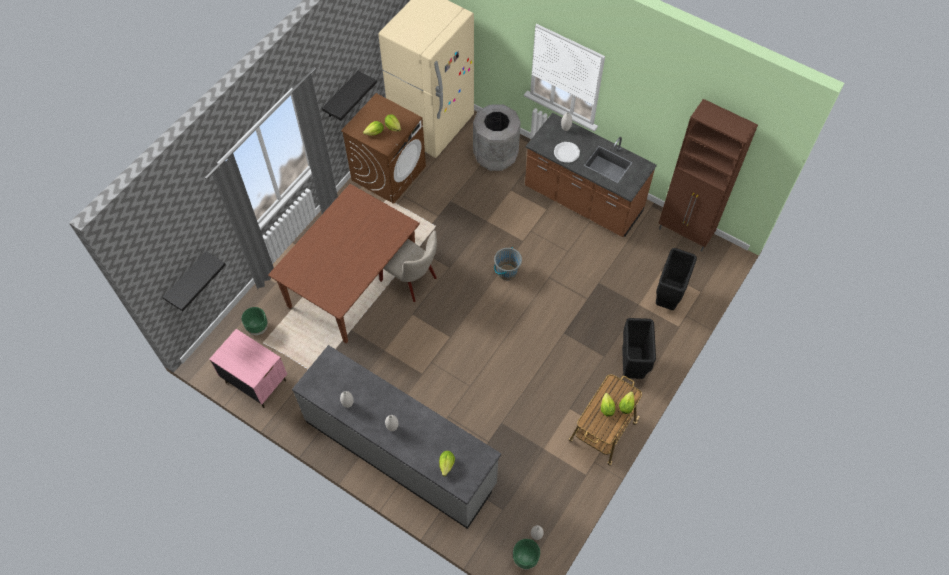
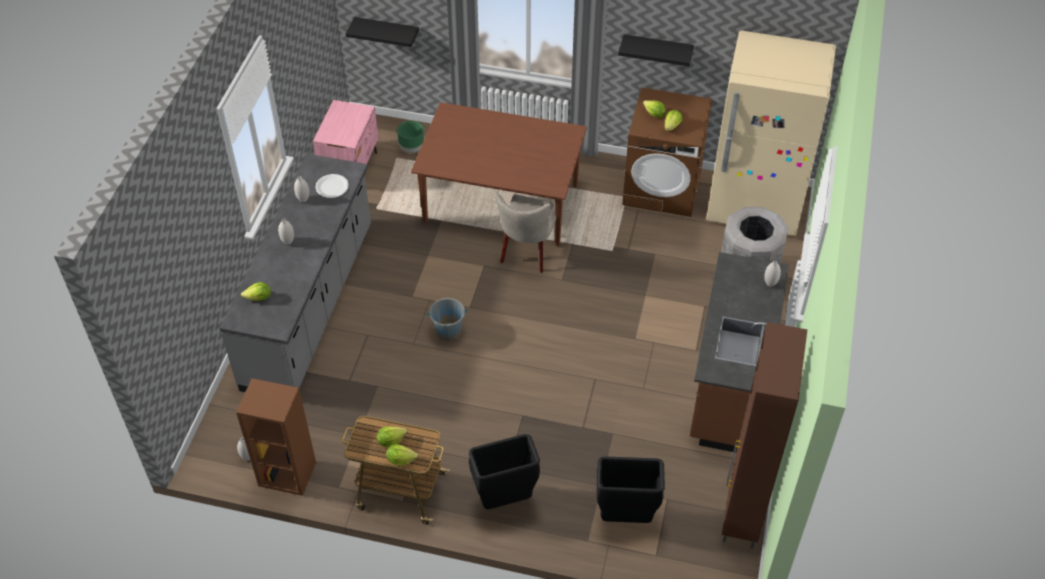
camera: 70 degrees right, 10 degrees down
(507, 272) = (581, 335): grey bucket -> grey bucket (448, 332)
(525, 559) = (217, 454): green planter -> none
(562, 510) = (286, 474): none -> brown bookcase
(566, 153) = (732, 294): white plate -> white plate (332, 187)

